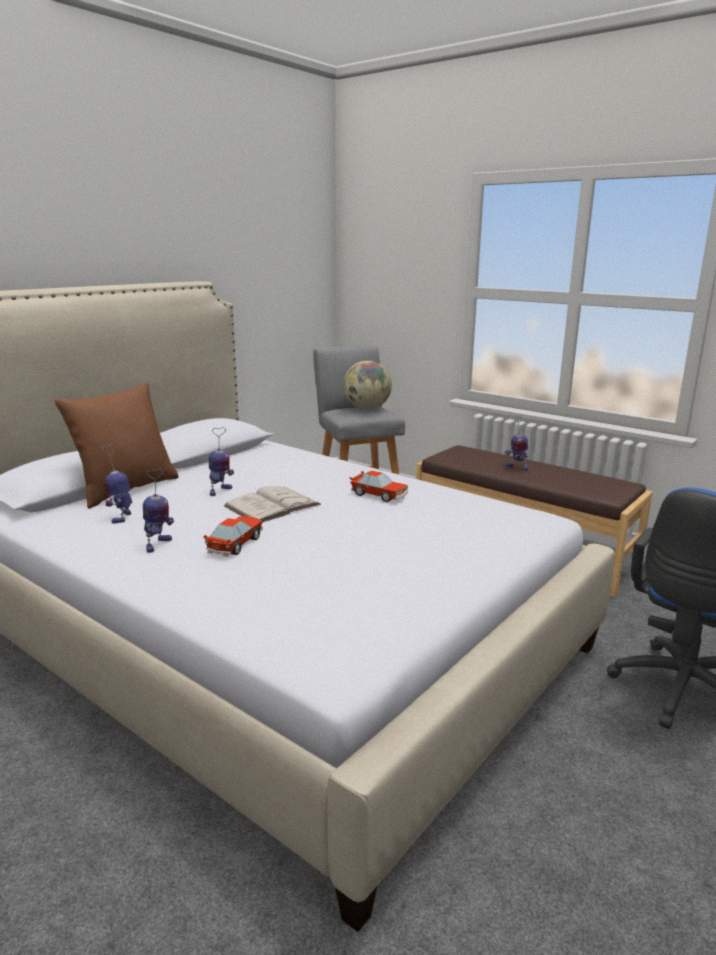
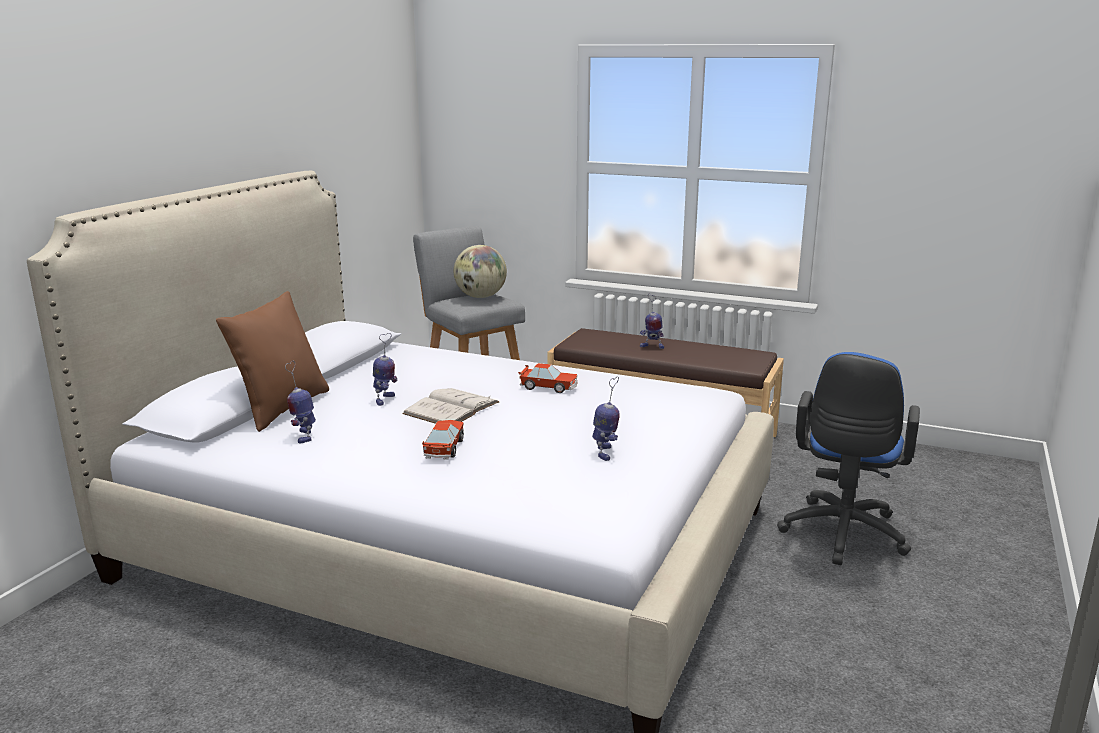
camera: 15 degrees left, 0 degrees up
(158, 545) = (367, 458): toy robot -> toy robot (605, 453)

